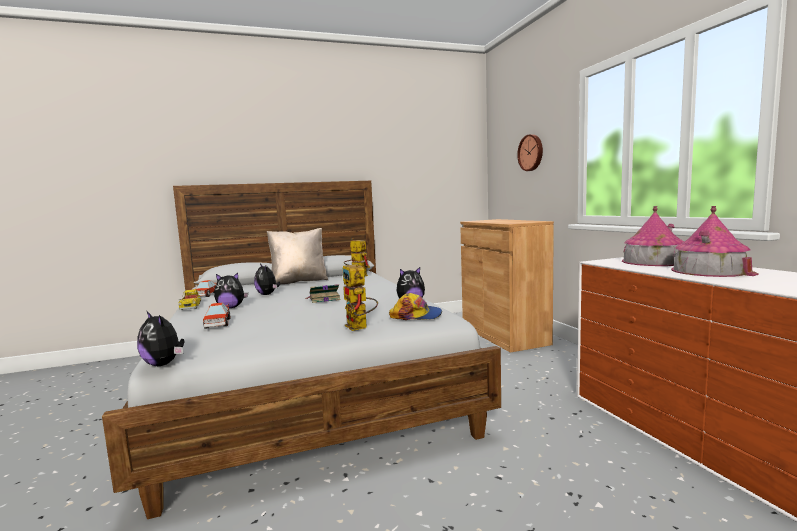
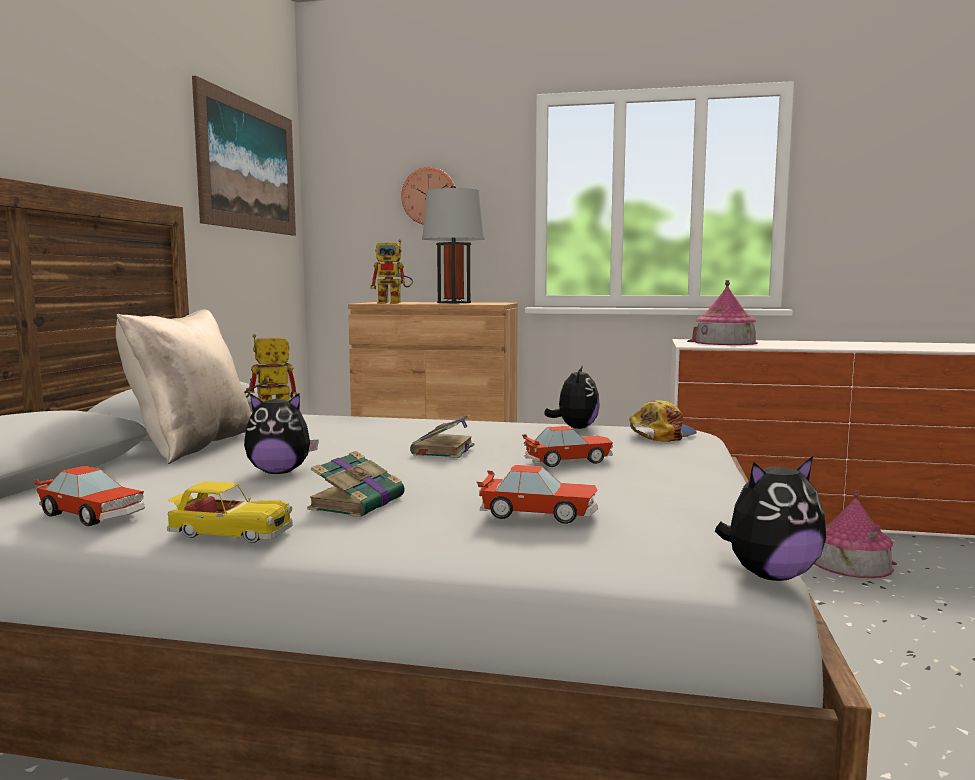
camera: 60 degrees left, 0 degrees up
(231, 307) = (358, 502): plush toy -> book
(327, 314) = (568, 461): none -> toy car
(360, 327) = (694, 457): toy robot -> toy robot (395, 303)
(433, 152) = (248, 166): none -> picture
(509, 221) = (453, 303): none -> grey table lamp
(709, 271) = (801, 344): toy house -> toy house (851, 563)

